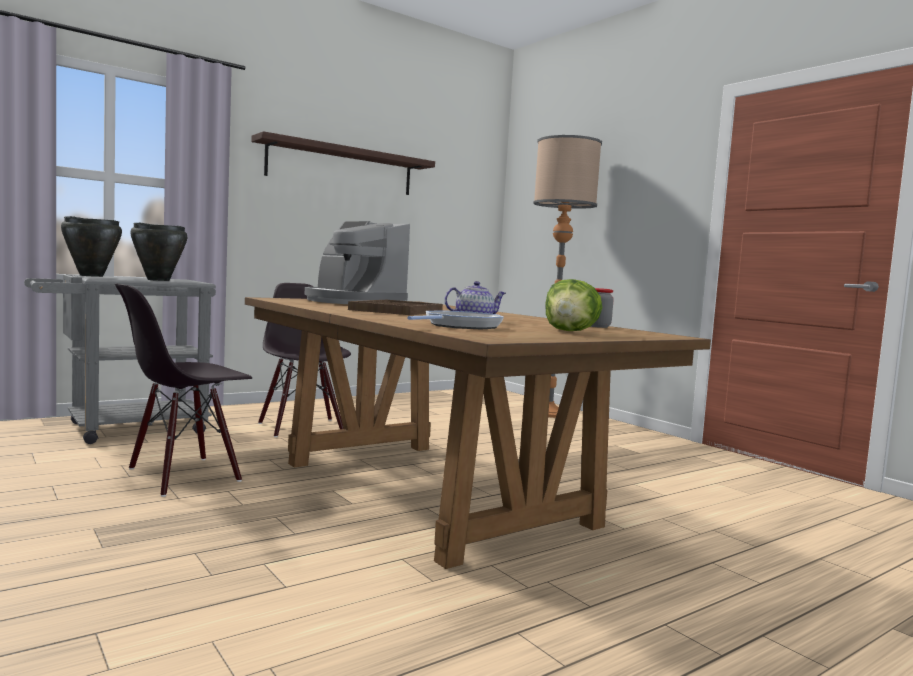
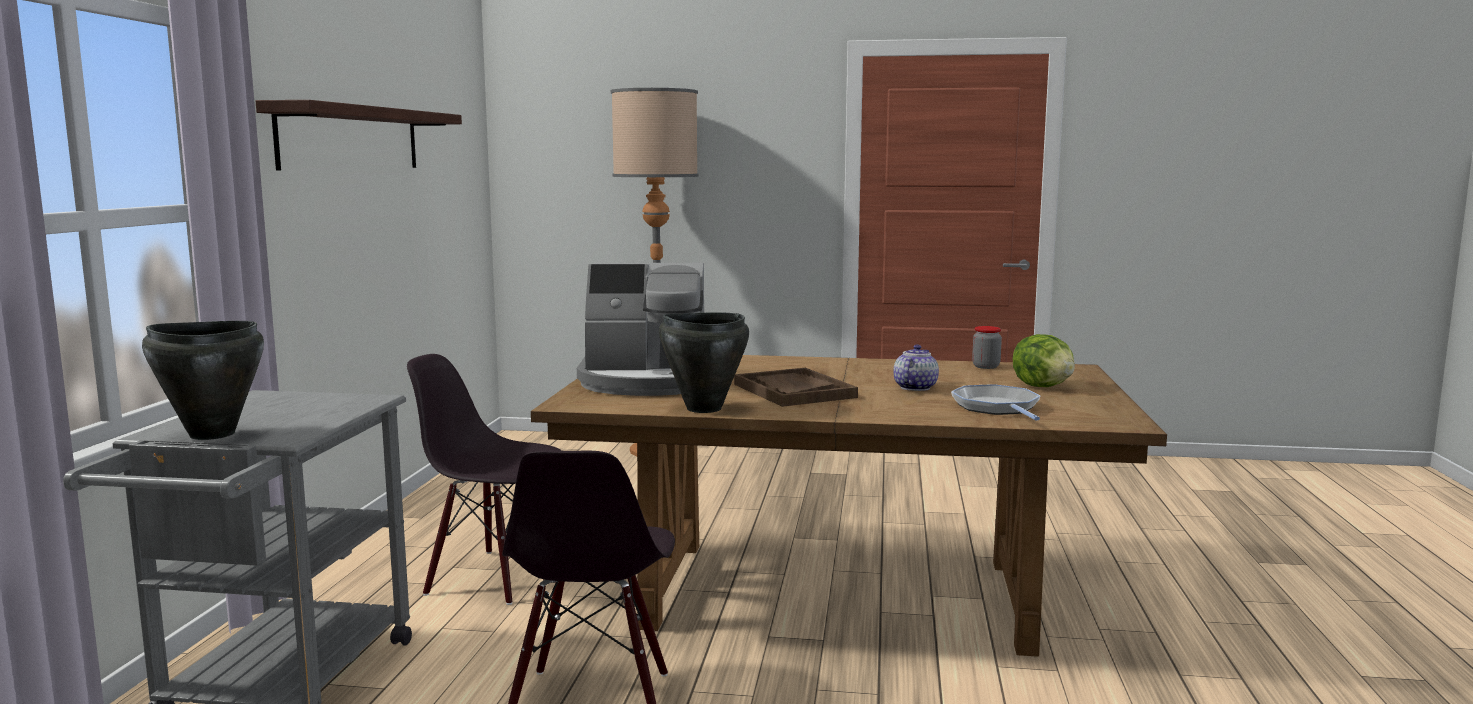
camera: 45 degrees left, 5 degrees up
(158, 280) = (306, 410): black cooking pot -> black cooking pot (703, 408)

